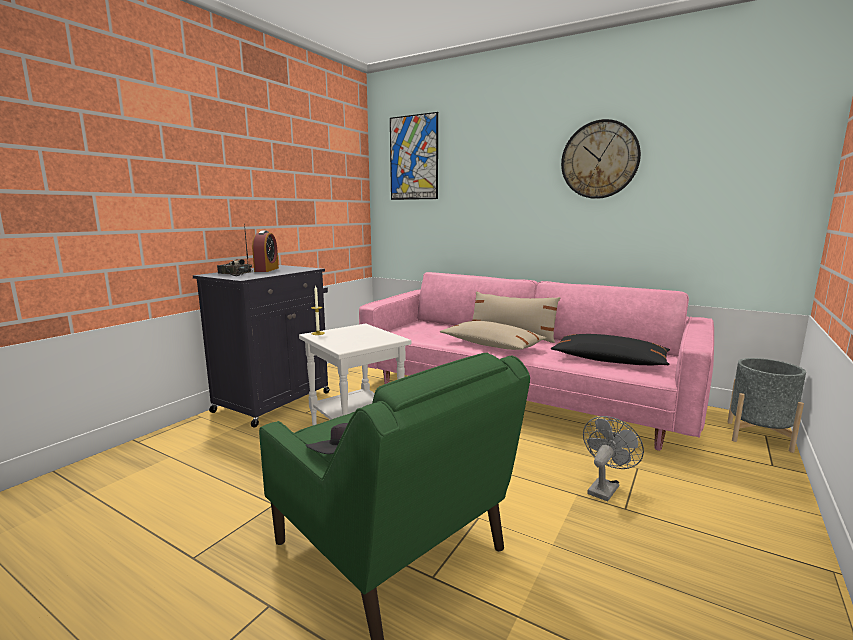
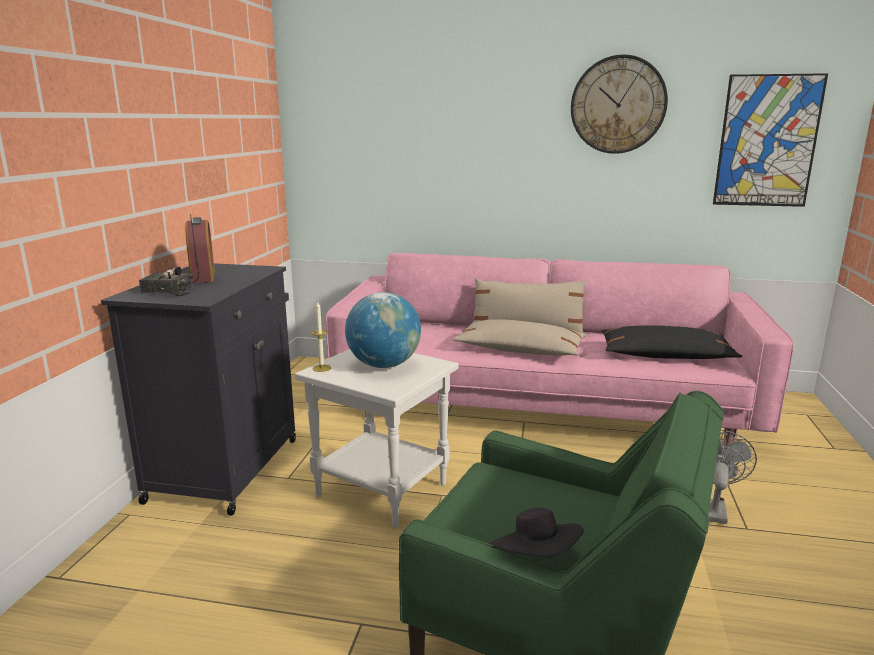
camera: 20 degrees left, 5 degrees up
(359, 335) = (384, 365): none -> globe
(413, 158) = (354, 89): picture -> picture (767, 141)
(758, 436) = (802, 416): grey planter -> none

